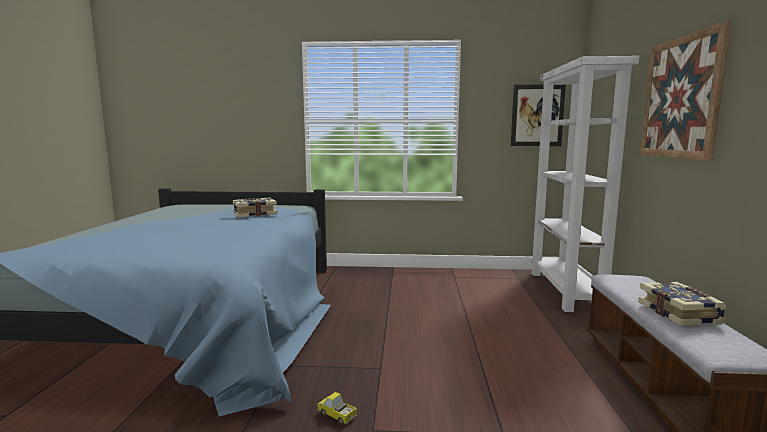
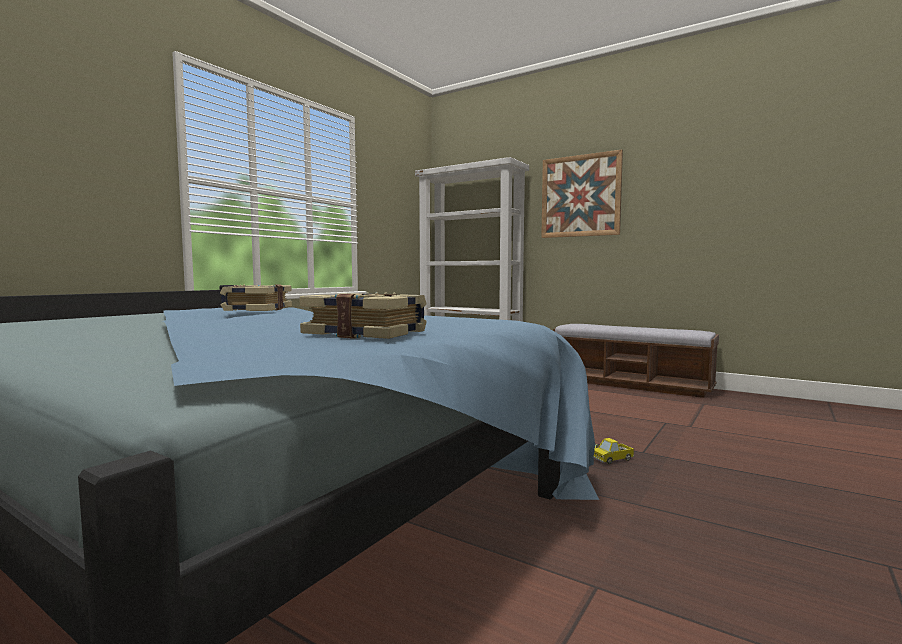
camera: 60 degrees left, 5 degrees down
(537, 115) = (409, 209): picture -> none
(679, 314) = (645, 328): book -> book (366, 334)

